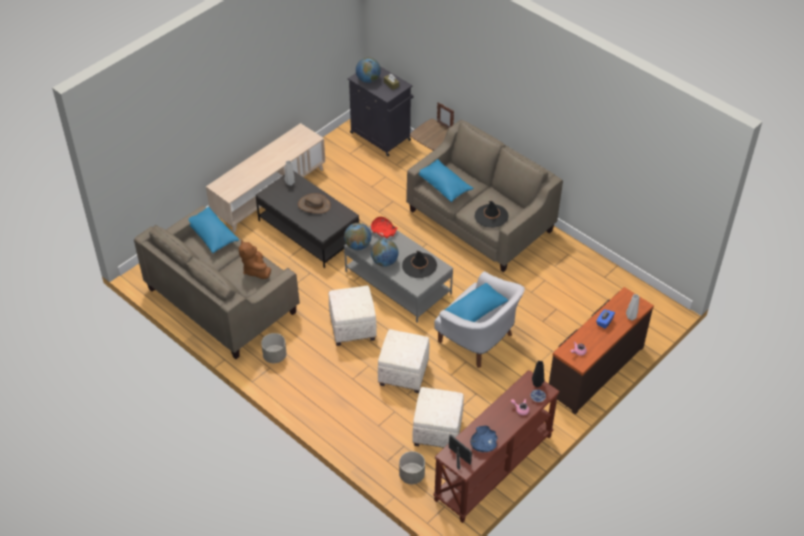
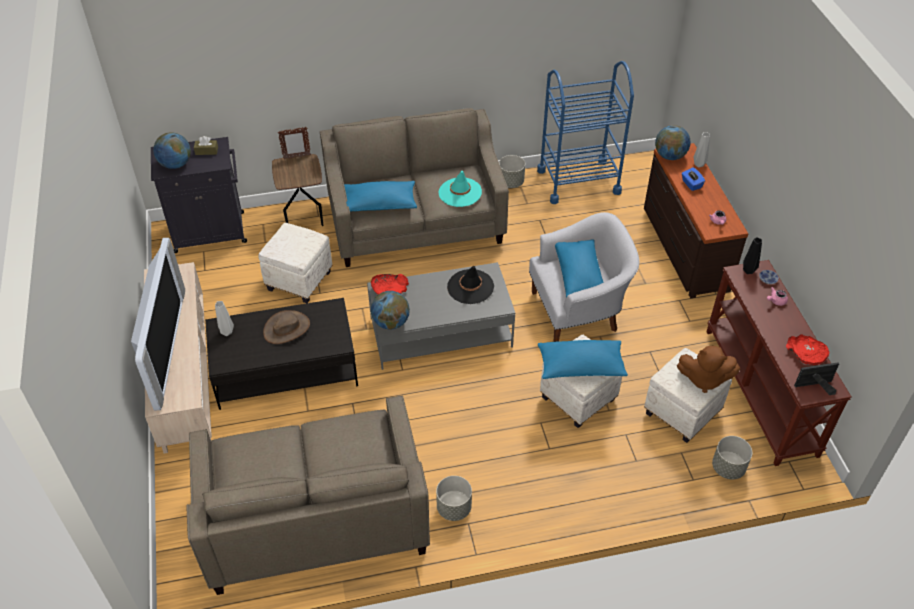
camera: 55 degrees left, 0 degrees up
(211, 235) = (241, 454): blue pillow -> blue pillow (580, 367)
(254, 165) = (165, 348): none -> television
(255, 270) = (347, 437): brown plush toy -> brown plush toy (704, 379)
(353, 328) = (474, 408): white ottoman -> white ottoman (299, 280)
(384, 262) = (438, 312): globe -> globe (670, 156)
(483, 443) = (806, 354): blue bowl -> red bowl
(491, 216) = (460, 192): black hat -> turquoise hat
(567, 247) = (511, 182): none -> grey planter
(605, 282) = (578, 181): none -> blue cart

